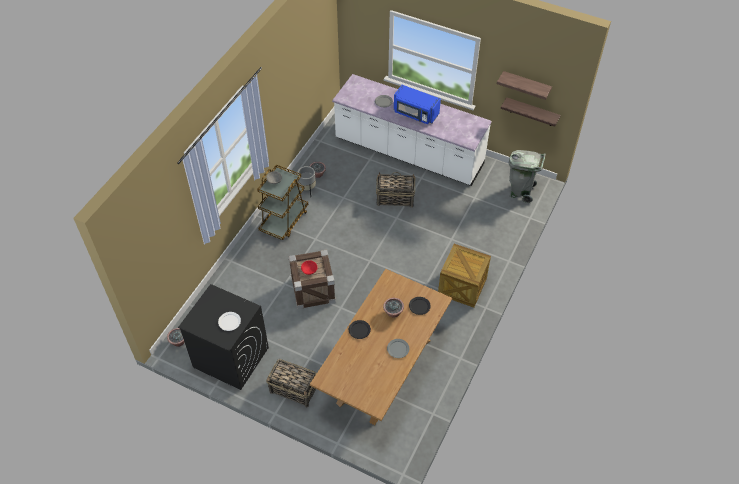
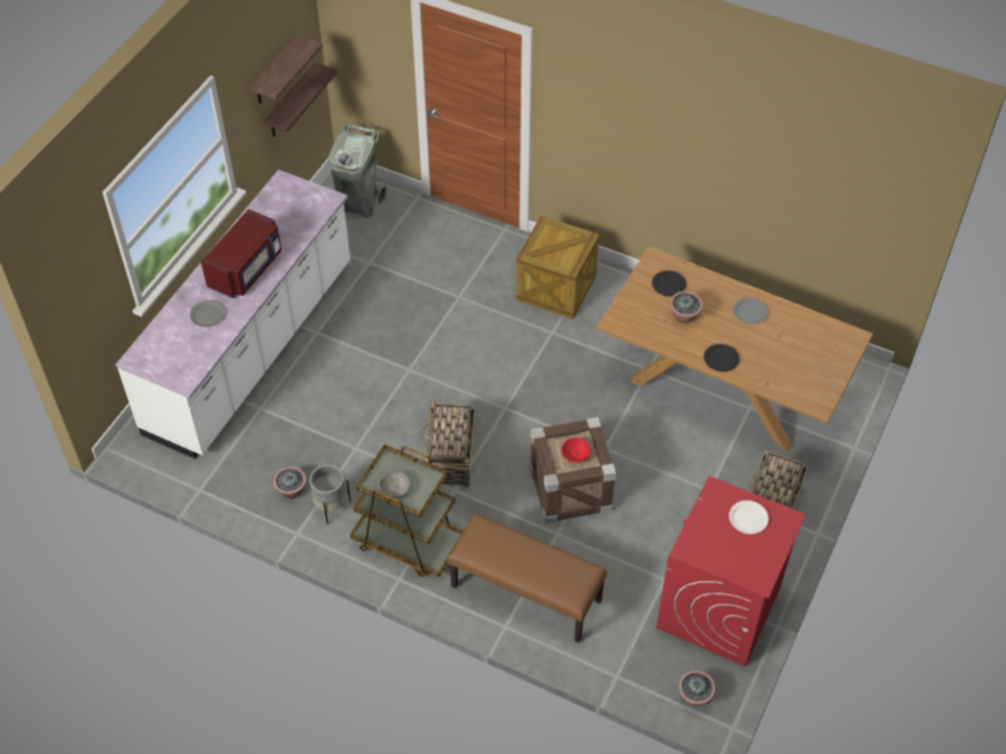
camera: 90 degrees left, 0 degrees up
(230, 357) = (719, 608): black washing machine -> red washing machine
(249, 269) = (525, 594): none -> brown bench
(394, 198) = (362, 371): basket -> basket (450, 458)
(415, 113) = (246, 269): blue microwave -> red microwave

